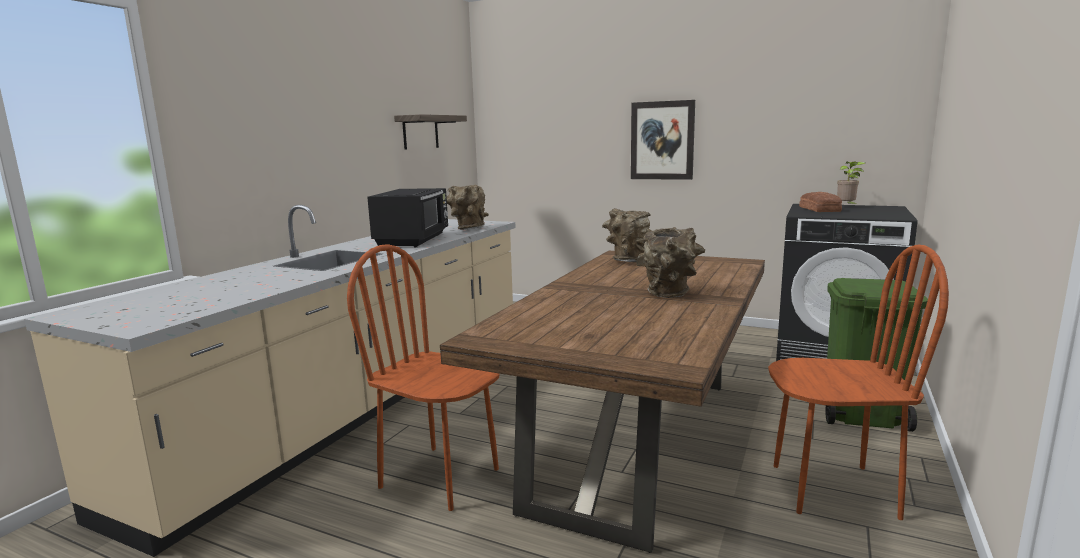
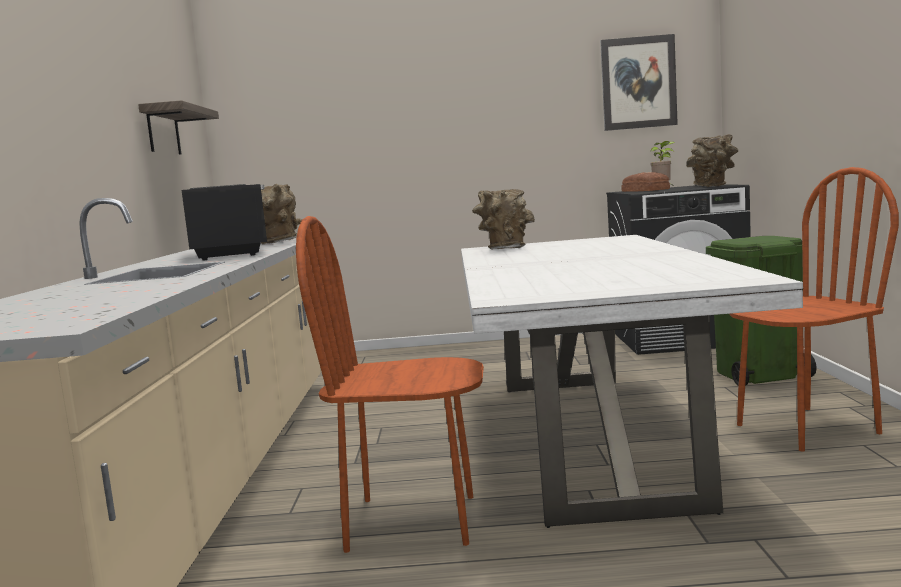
camera: 25 degrees left, 5 degrees down
(637, 441) = (590, 438): brown dining table -> white dining table
(662, 140) = (458, 136): picture -> picture (638, 83)
(670, 294) = (614, 256): brown vase -> brown vase (713, 186)

